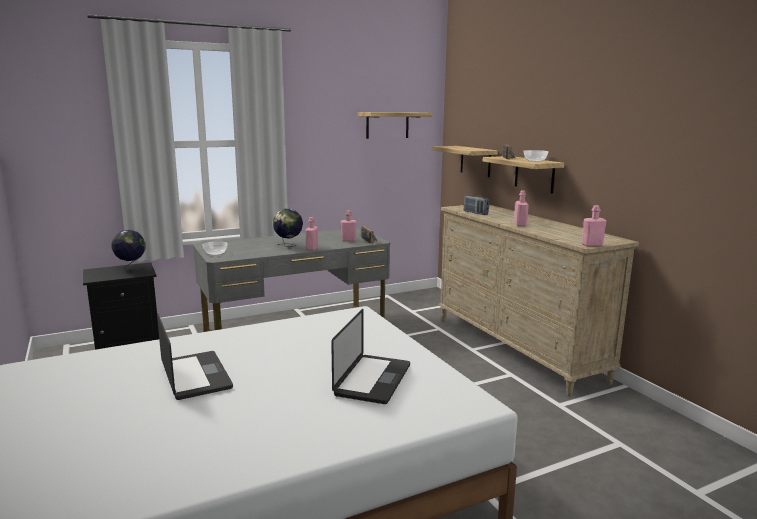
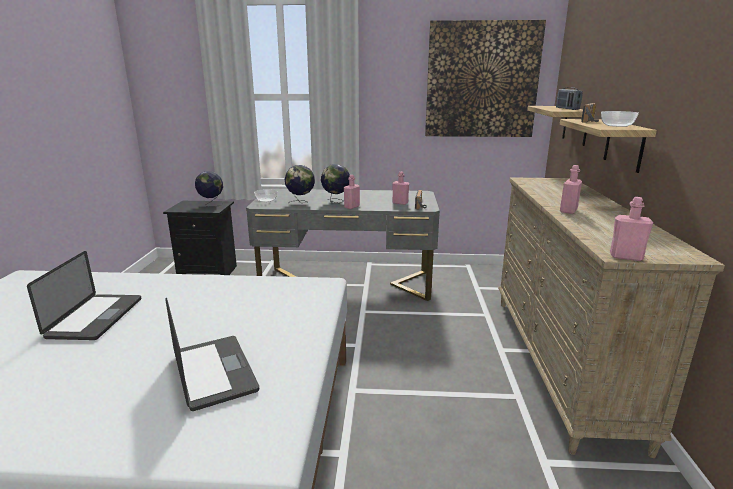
camera: 30 degrees right, 5 degrees up
(256, 251) = (301, 202): none -> globe
(373, 380) = (214, 372): laptop -> laptop turned 75 degrees counterclockwise
(387, 125) = (482, 80): shelf -> picture
(475, 213) = (536, 189): radio -> radio (567, 109)

